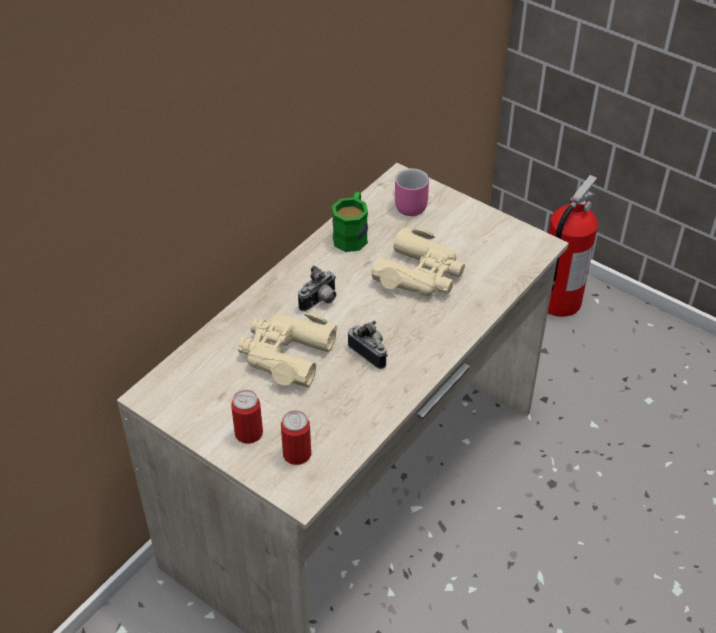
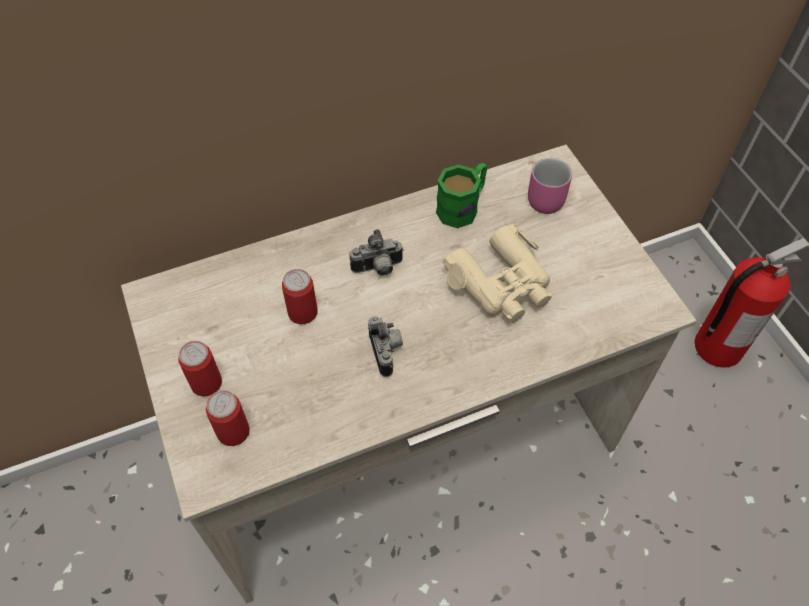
camera: 30 degrees right, 10 degrees up
(285, 355) = (302, 312): beige binoculars -> can

